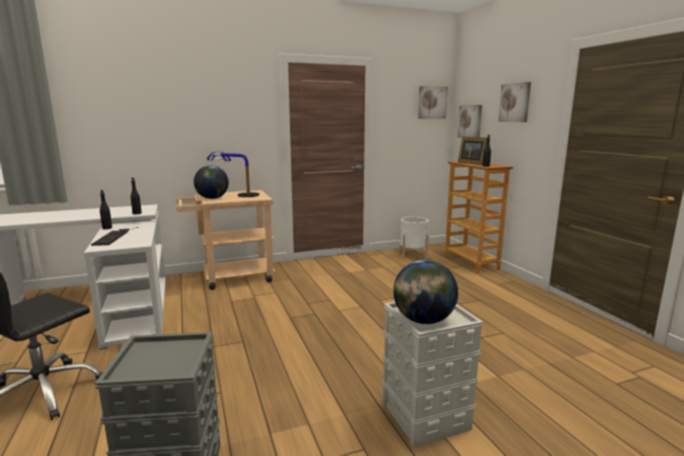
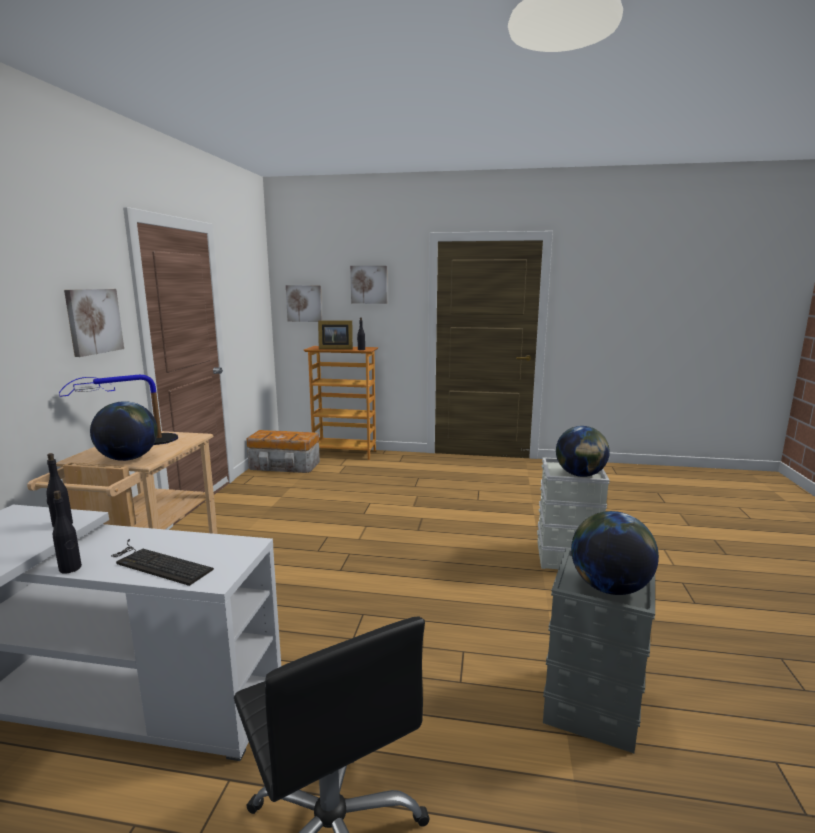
camera: 60 degrees left, 0 degrees up
(149, 362) = (609, 587): none -> globe
(413, 255) = (285, 466): white planter -> storage box
(432, 102) = (257, 281): picture -> picture (93, 321)

